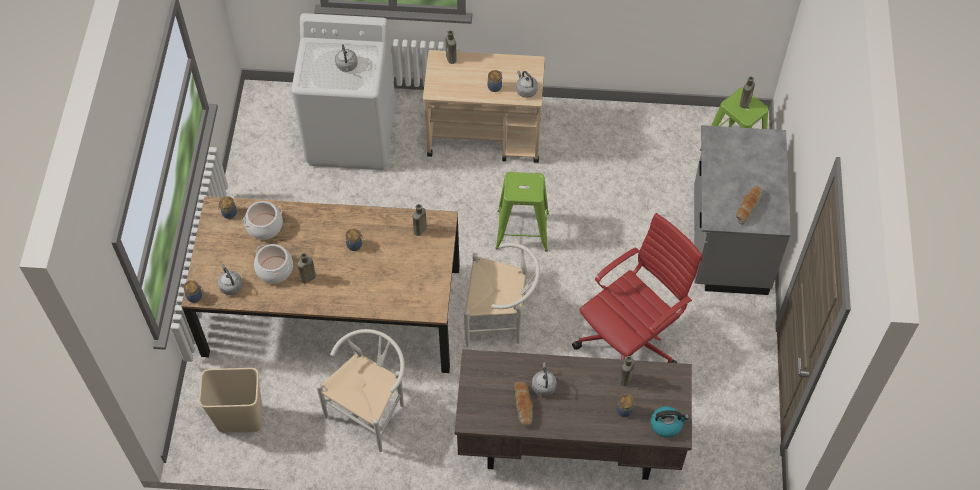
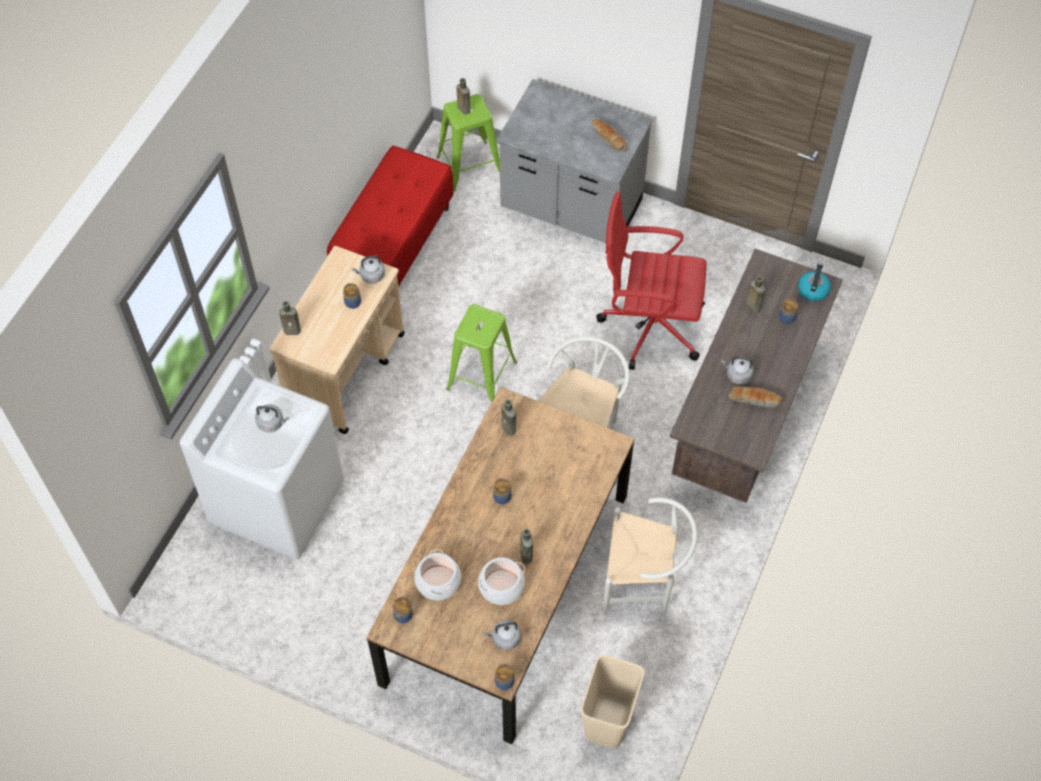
camera: 70 degrees left, 0 degrees up
(371, 409) = (643, 583): white chair -> white chair turned 135 degrees clockwise
(621, 127) = (394, 246): none -> red bench
(630, 340) = (649, 325): red office chair -> red office chair turned 60 degrees counterclockwise

